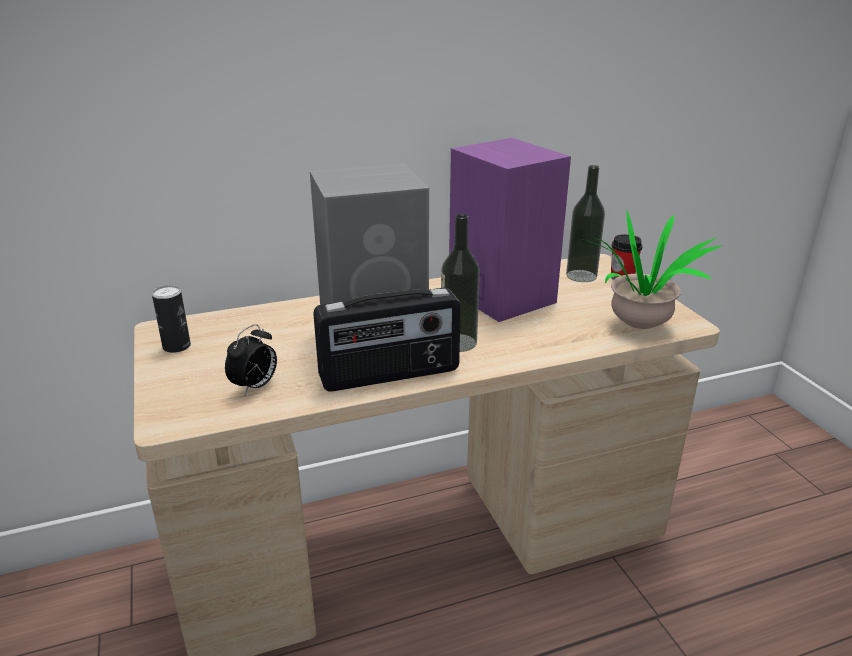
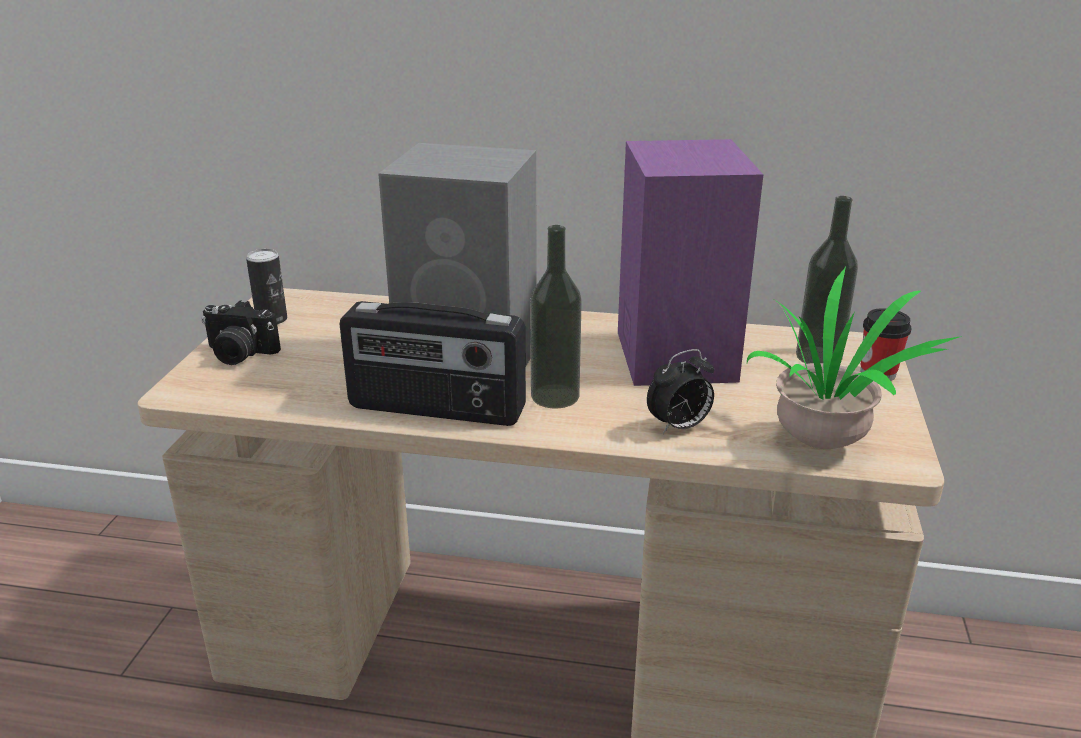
camera: 30 degrees right, 0 degrees up
(182, 380) = (238, 354): none -> camera
(255, 387) = (293, 381): alarm clock -> alarm clock (679, 427)

